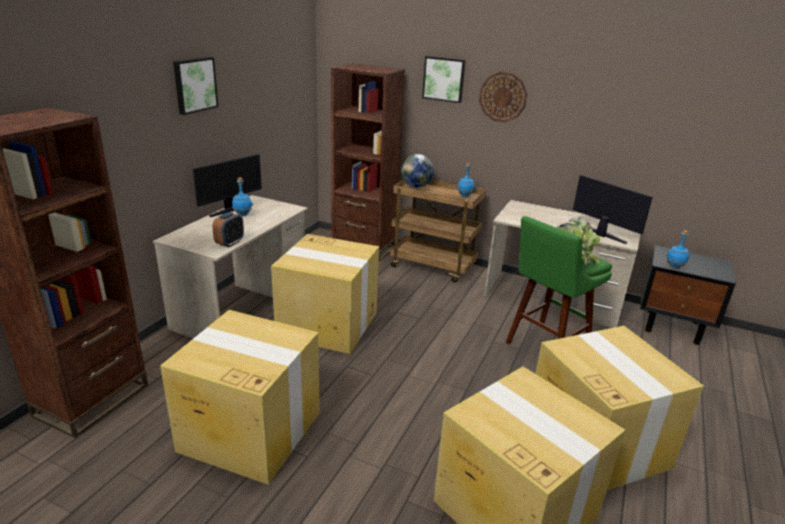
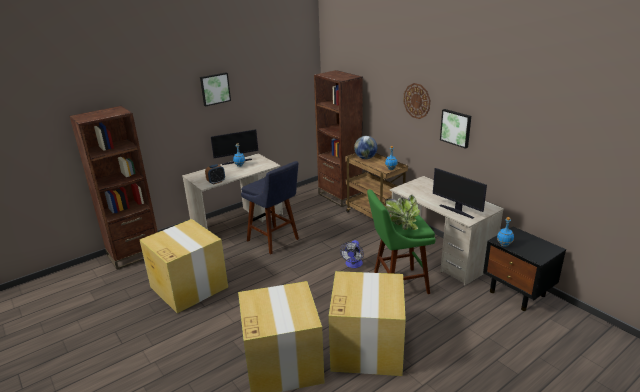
camera: 30 degrees right, 0 degrees up
(329, 324) = (275, 241): cardboard box -> blue stool
(444, 79) = (384, 85): picture -> picture (456, 128)
(467, 334) = (353, 265): none -> fan
(601, 235) = (457, 211): monitor -> monitor turned 150 degrees clockwise

